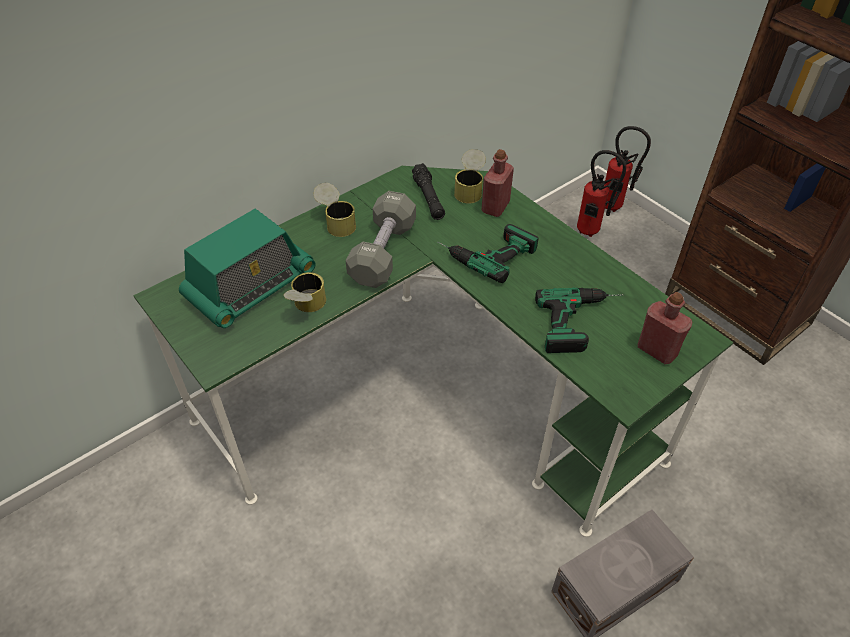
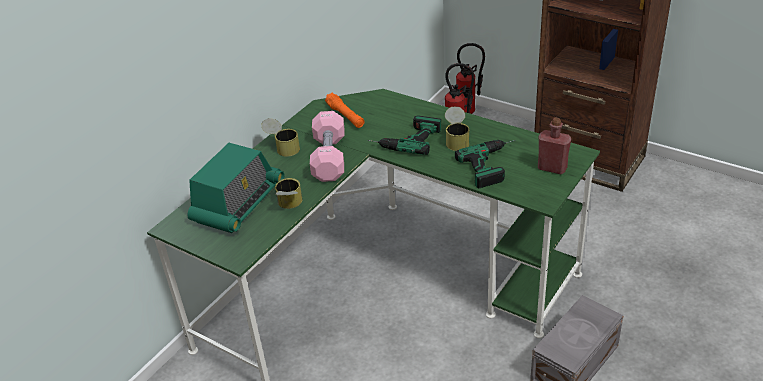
camera: 15 degrees left, 10 degrees down
(383, 253) = (329, 158): grey dumbbell -> pink dumbbell
(428, 198) = (345, 116): black flashlight -> orange flashlight
(470, 189) = (373, 103): can -> can (456, 140)
(495, 207) = (398, 110): red bottle -> none

